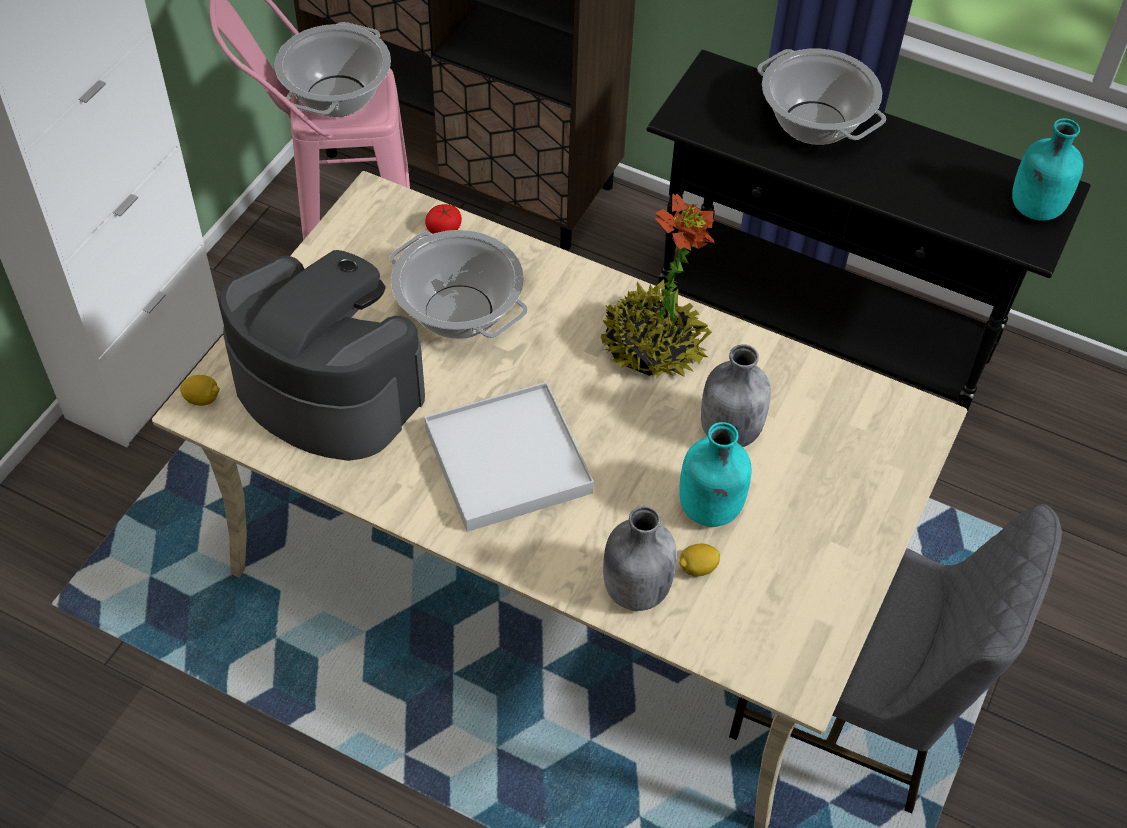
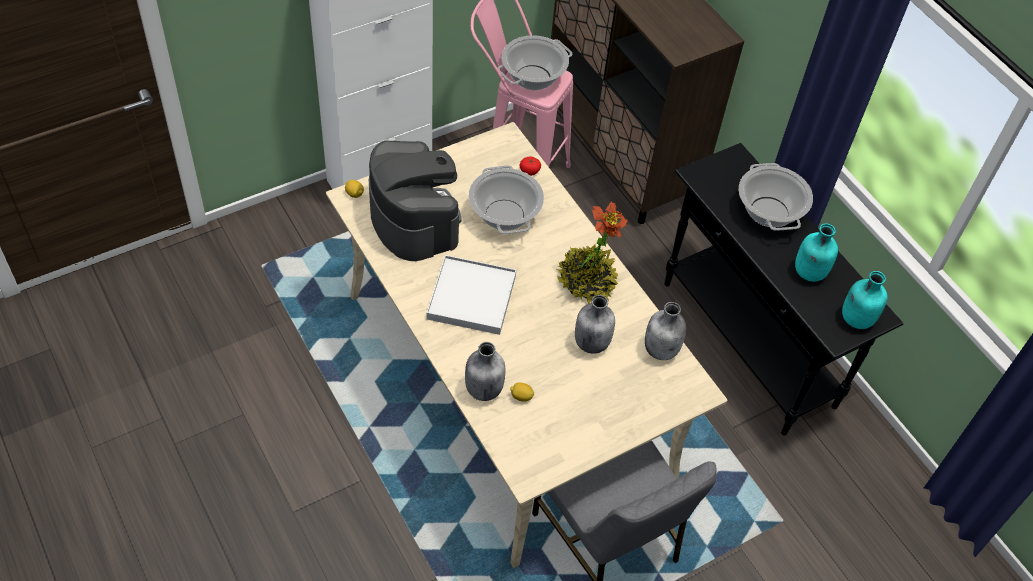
camera: 30 degrees right, 0 degrees up
(709, 509) = (550, 373): turquoise bottle -> turquoise bottle (809, 273)
(829, 387) = (661, 349): none -> grey bottle

